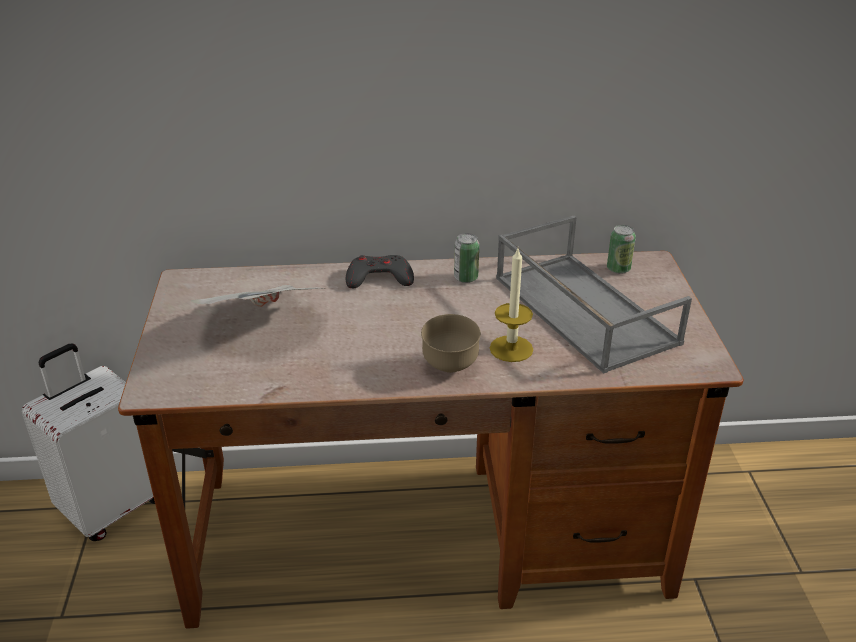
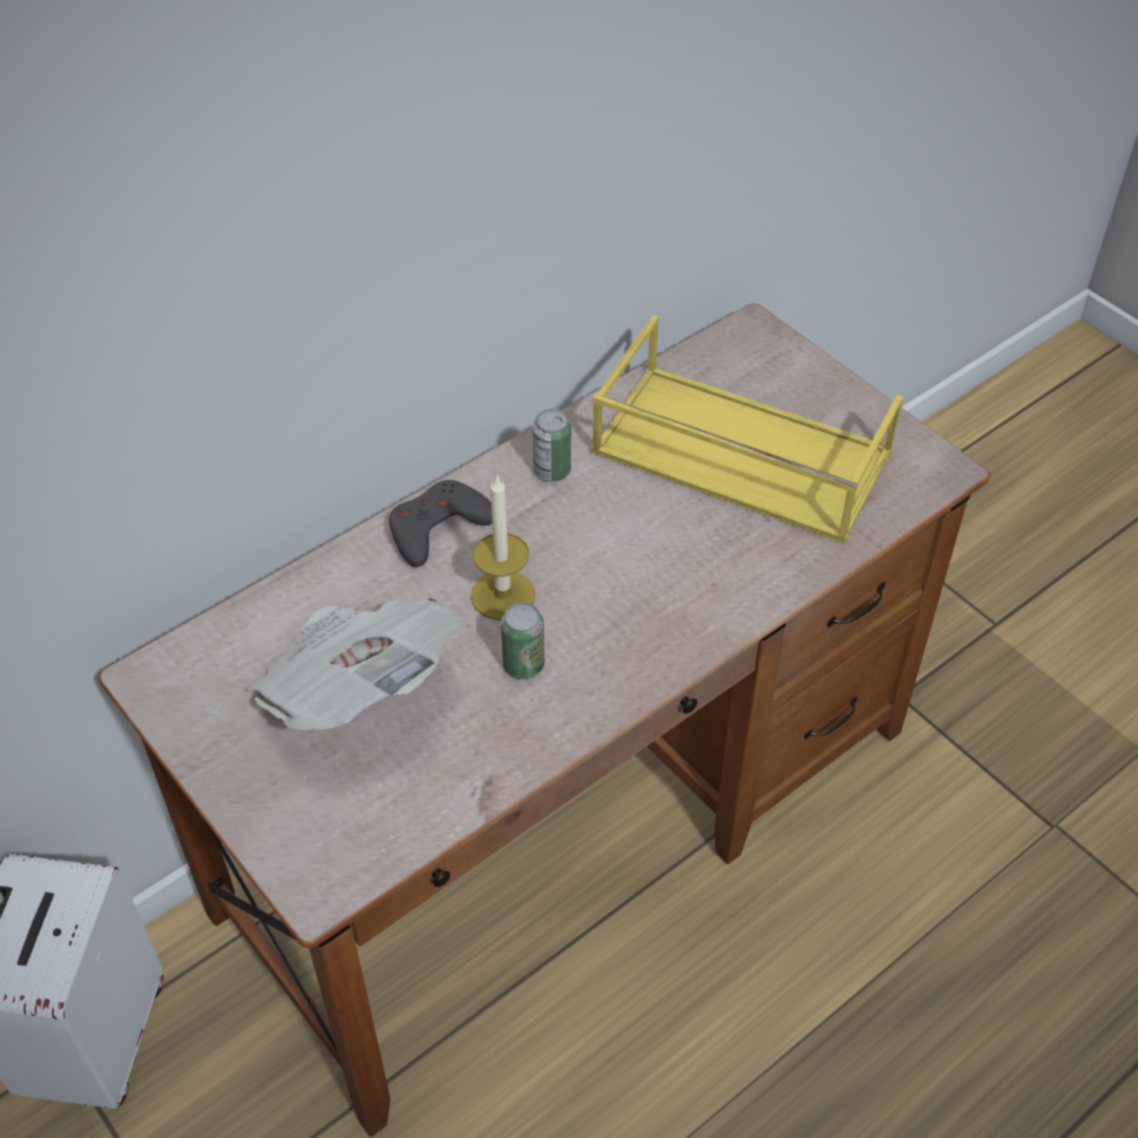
camera: 35 degrees left, 15 degrees up
(450, 367) = (667, 631): brown bowl -> none
(511, 349) = (711, 561): candle -> candle (503, 595)
(581, 309) = (737, 453): grey tray -> yellow tray
(618, 269) = (724, 362): can -> can (523, 665)

